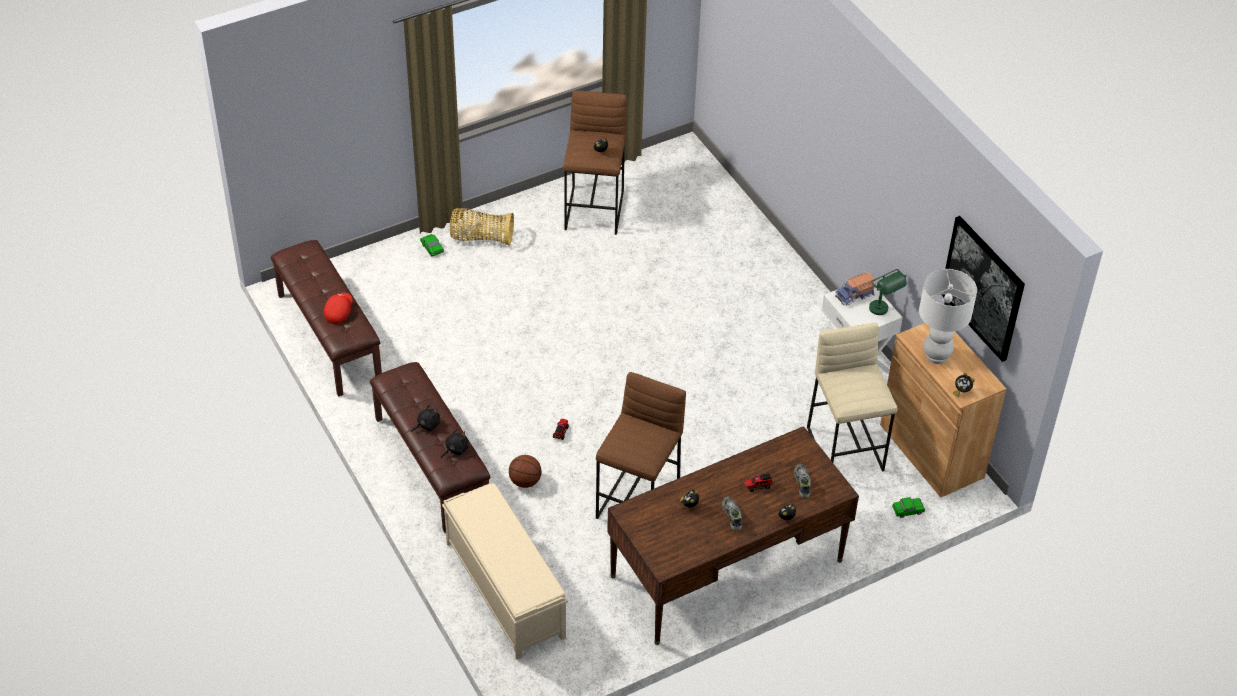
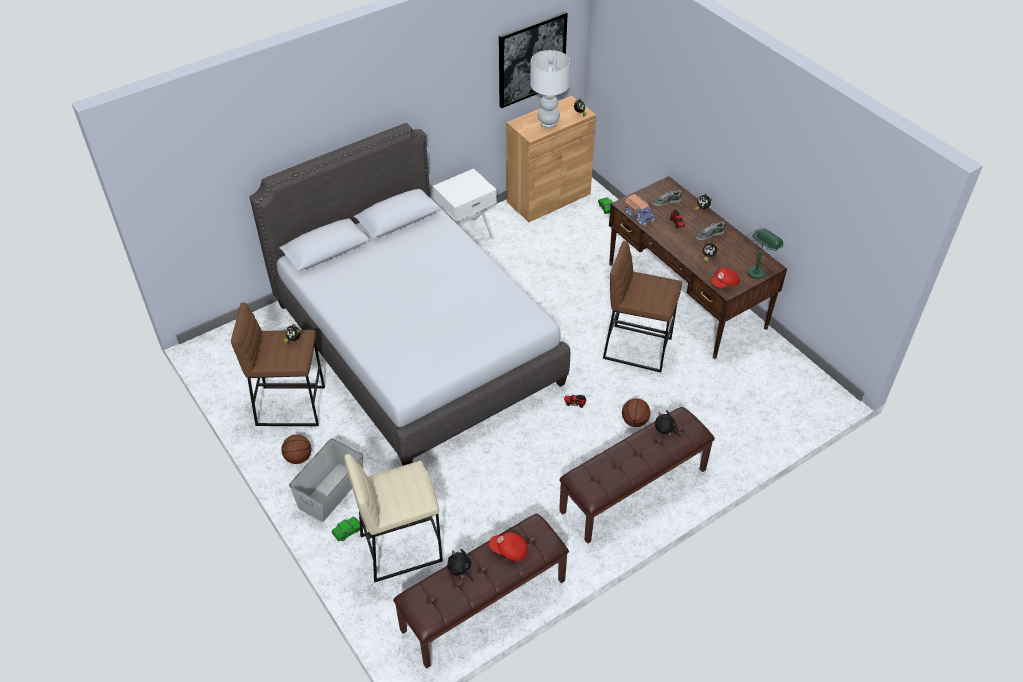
camera: 95 degrees left, 0 degrees up
(427, 425) = (642, 454): black plush toy -> black plush toy (460, 569)
(481, 238) = (330, 491): basket -> grey storage box
(504, 589) = (750, 422): beige bench -> none
(526, 216) = (298, 458): none -> basketball
(638, 511) = (724, 283): none -> red cap
(670, 306) = (416, 343): none -> grey bed
(846, 449) = (556, 238): beige stool -> beige stool (401, 547)
(855, 295) = (453, 191): toy truck -> toy truck (639, 215)
(883, 312) = (470, 177): green table lamp -> green table lamp (759, 270)

